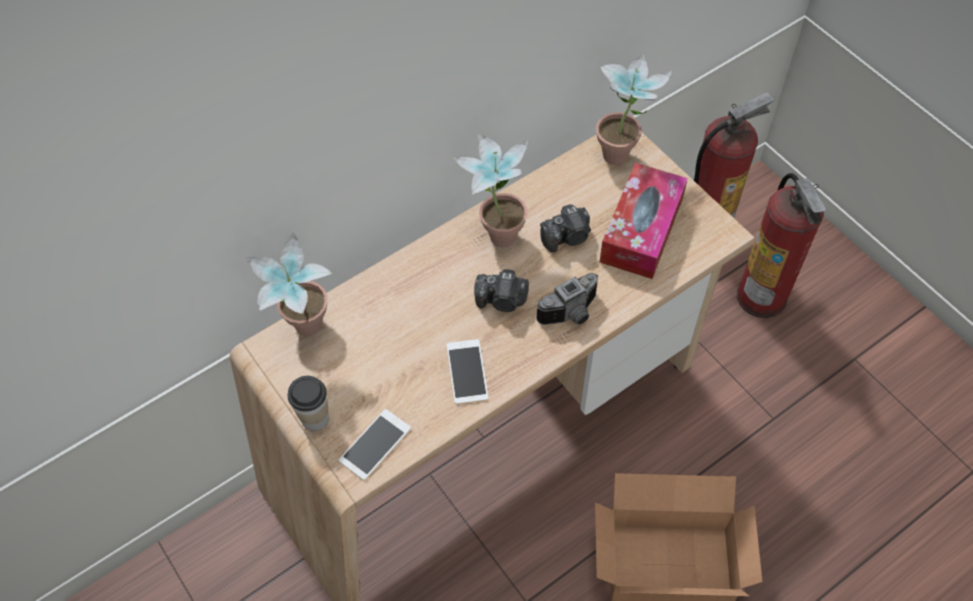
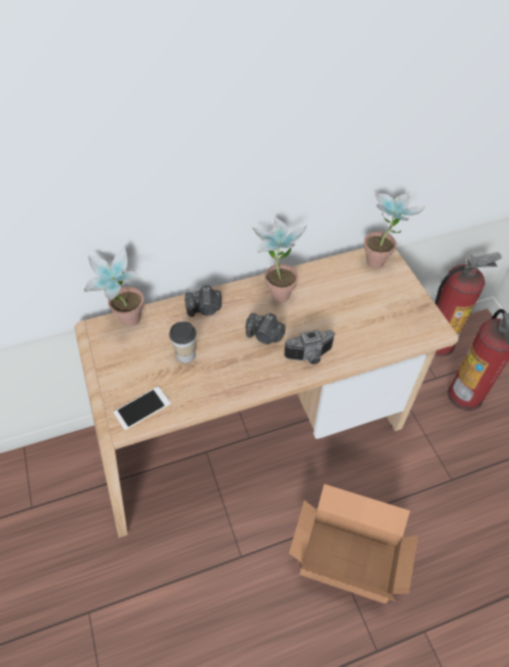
camera: 15 degrees right, 5 degrees down
(314, 417) = (110, 379): cup -> cup (185, 354)
(467, 371) = (223, 376): phone -> none
(567, 237) = (324, 306): camera -> camera (205, 309)
(641, 230) = (378, 314): tissue box -> none

